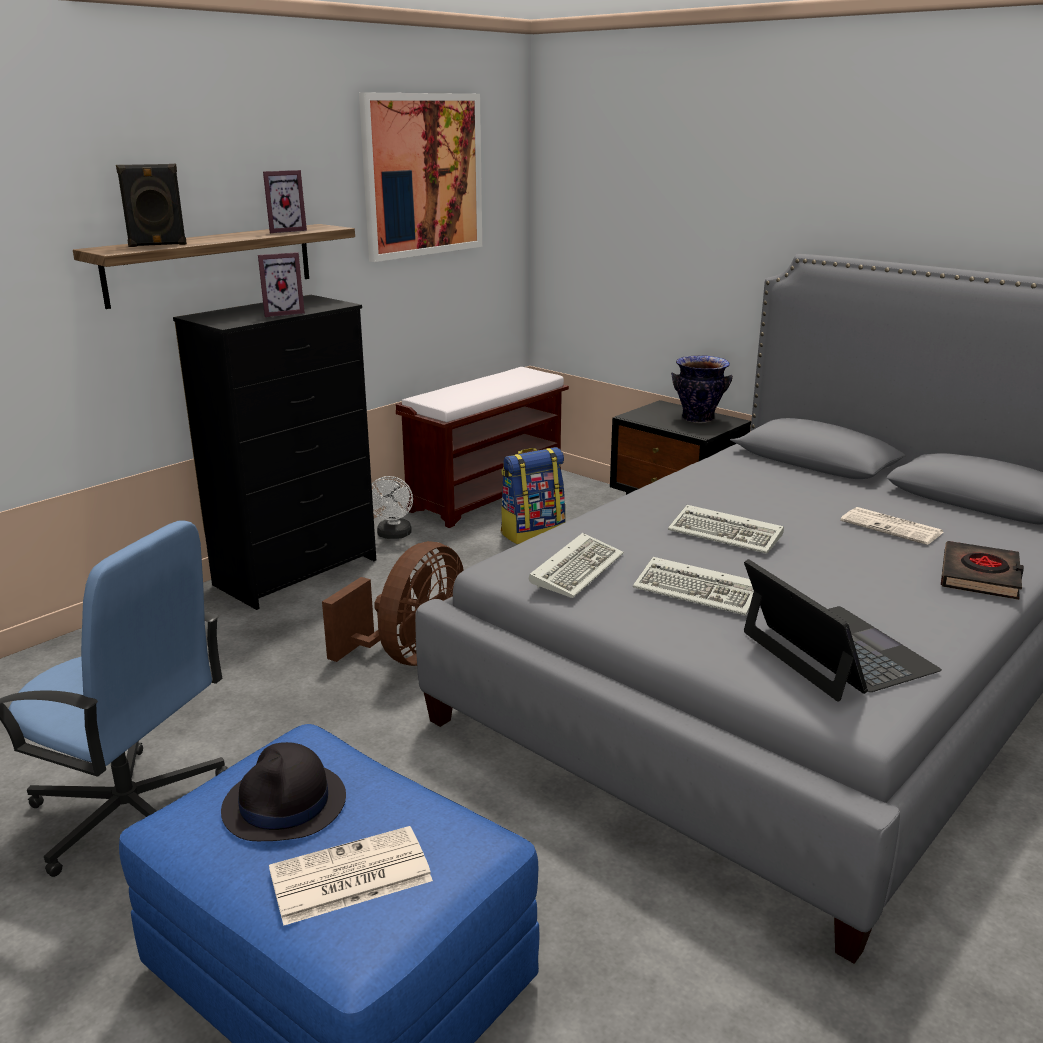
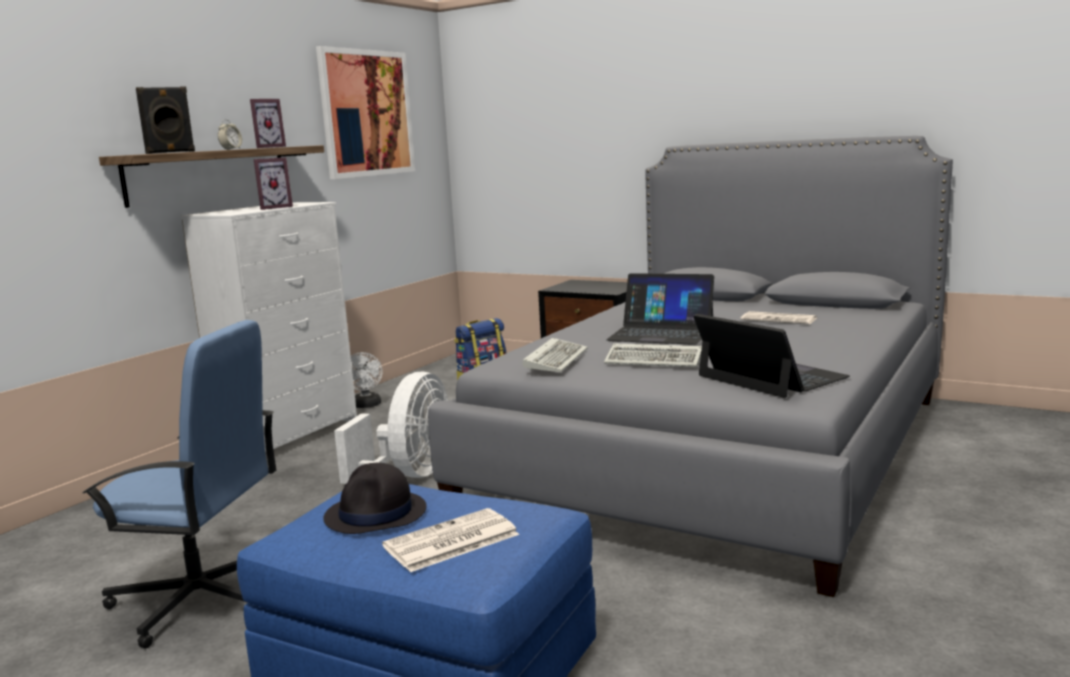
camera: 10 degrees left, 10 degrees down
(236, 236) = (231, 149): none -> alarm clock
(298, 572) = (292, 436): black dresser -> white dresser
(409, 655) = (410, 474): brown fan -> white fan
(487, 495) = (436, 374): brown bench -> none
(698, 419) = (606, 285): vase -> none
(727, 534) = (661, 333): keyboard -> laptop
(980, 576) = (853, 334): black book -> none

